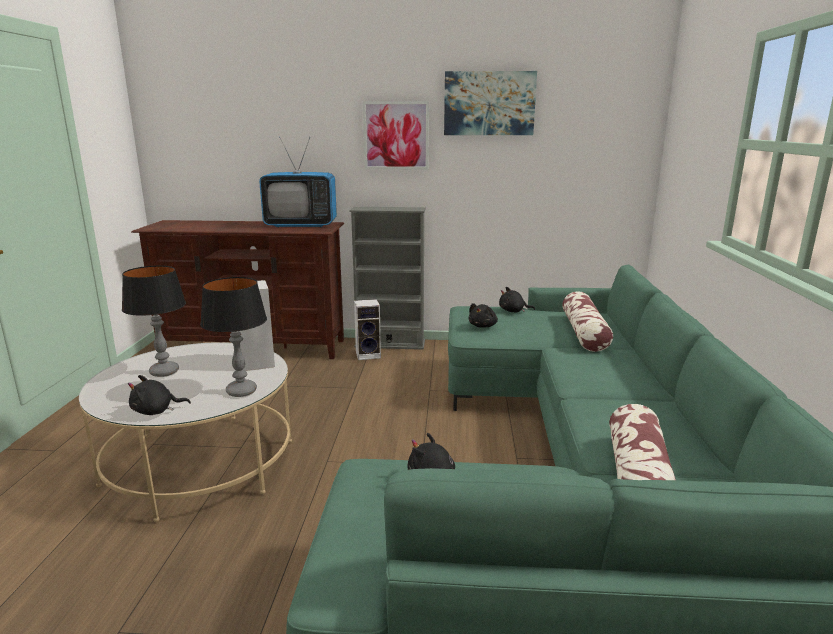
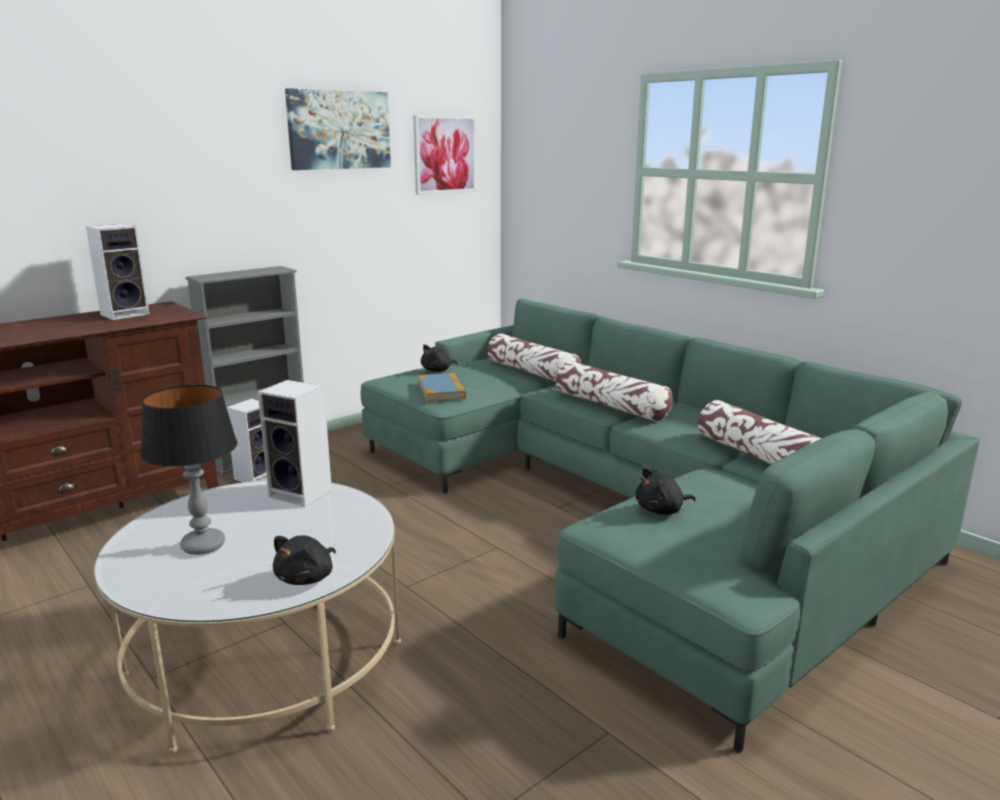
camera: 45 degrees left, 0 degrees up
(241, 391) = (356, 523): table lamp -> none
(301, 225) = (126, 314): television -> speaker
(396, 135) = (231, 173): picture -> picture (445, 154)
(483, 326) = (441, 390): black plush toy -> book
(592, 381) = (611, 406): none -> pillow

